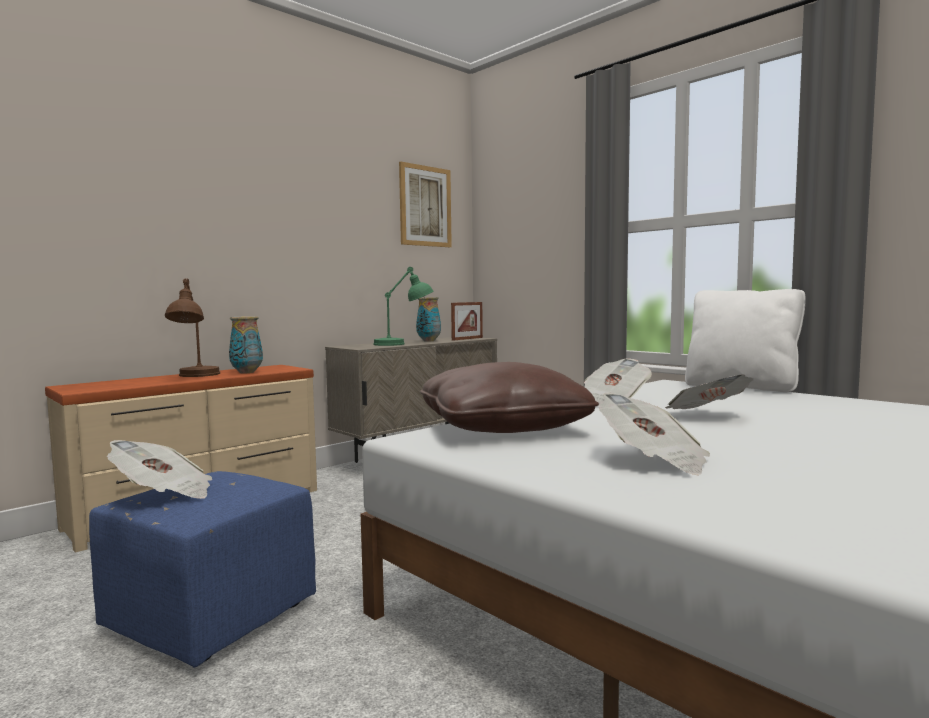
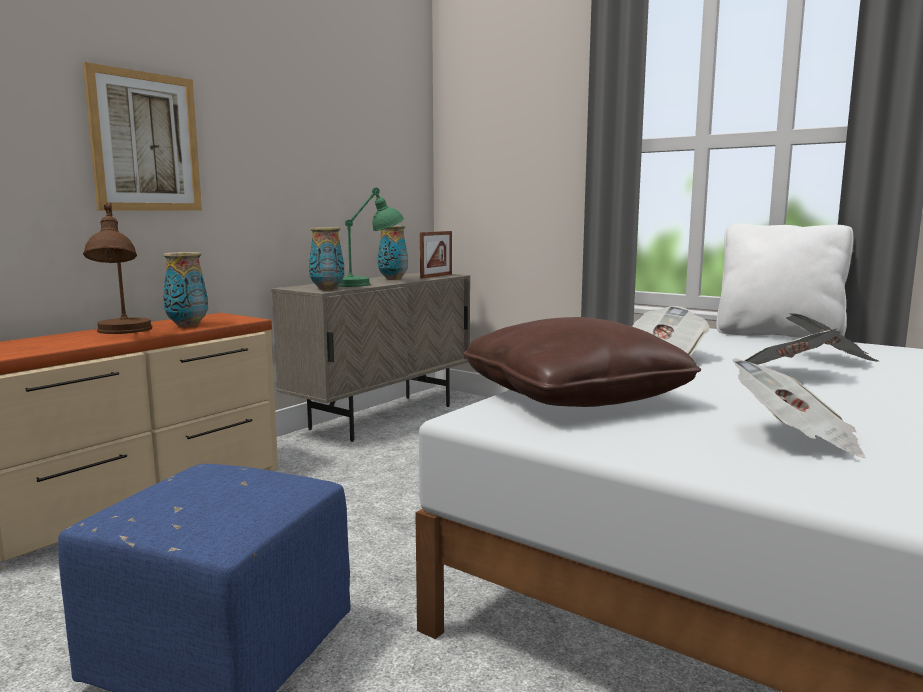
camera: 10 degrees left, 5 degrees up
(165, 494) = (161, 504): newspaper -> newspaper (830, 360)
(366, 347) = (327, 289): none -> vase
(425, 206) = (382, 110): picture -> picture (145, 142)

